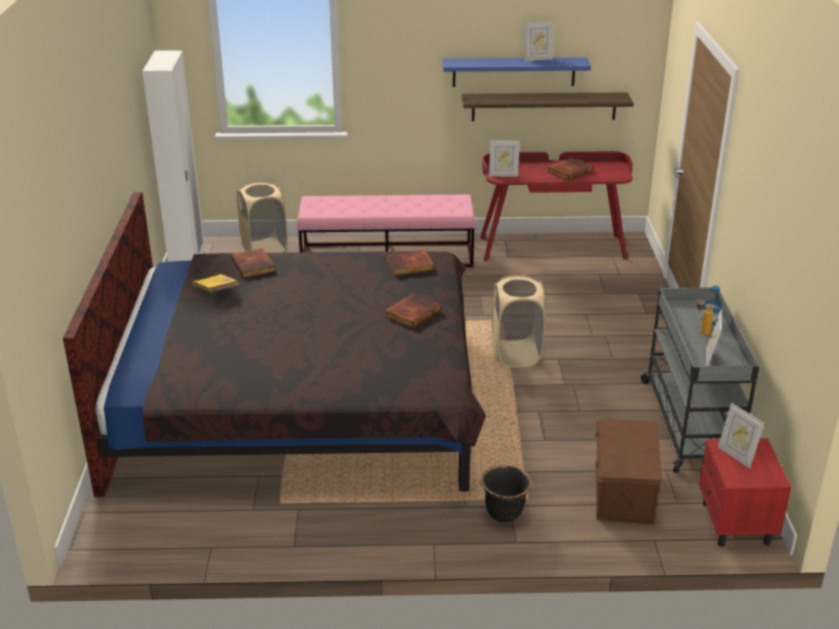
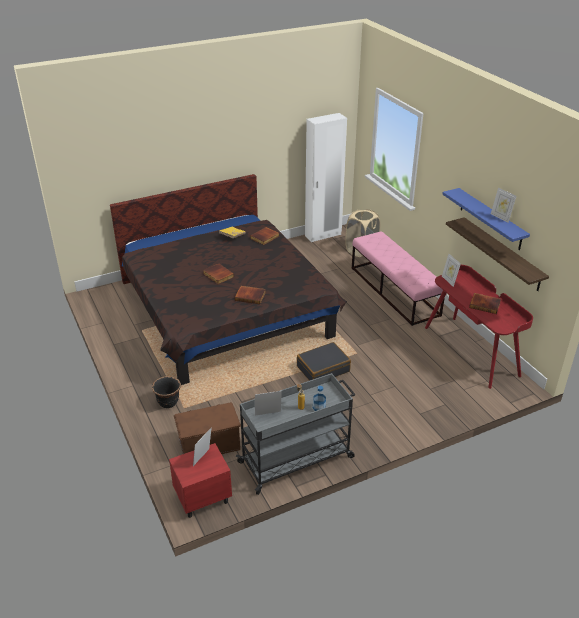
camera: 65 degrees right, 5 degrees up
(409, 266) = (302, 281): book -> book (218, 275)
(516, 354) = (323, 369): beige laundry basket -> black suitcase

